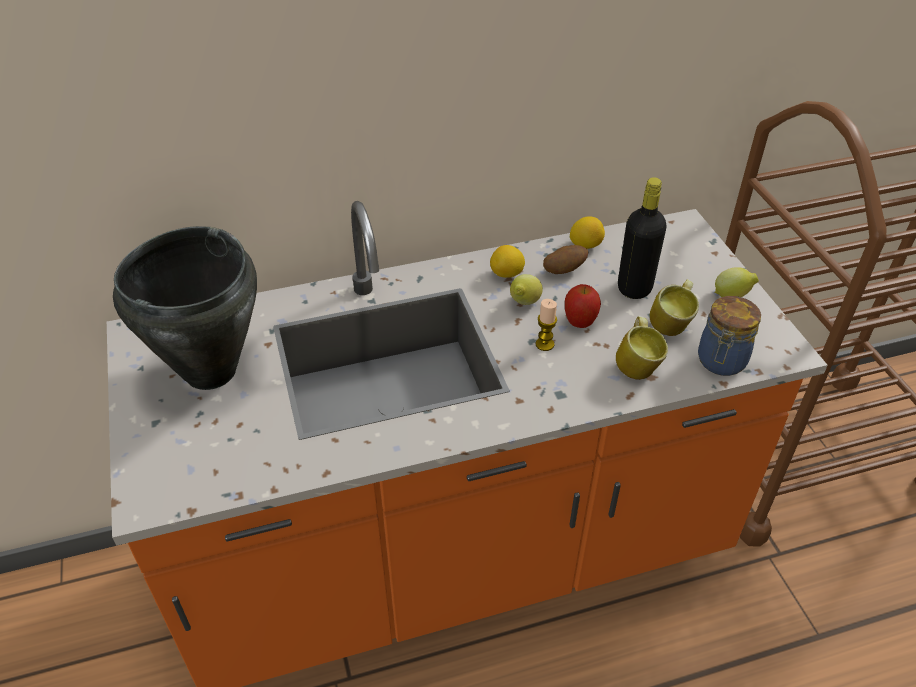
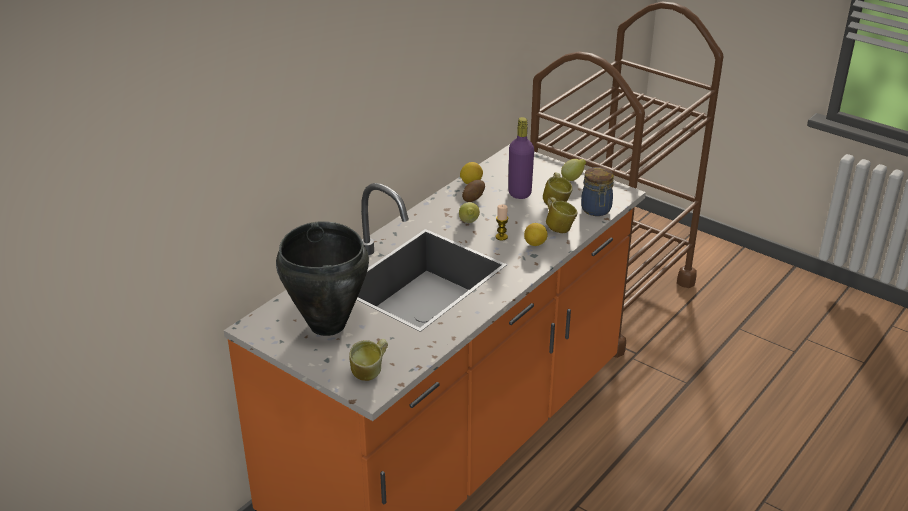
camera: 35 degrees left, 10 degrees down
(177, 471) = (370, 373): none -> mug
(507, 274) = (443, 212): lemon -> lemon (535, 244)
(579, 323) = (509, 220): apple -> none
(634, 288) = (519, 193): black bottle -> purple bottle

